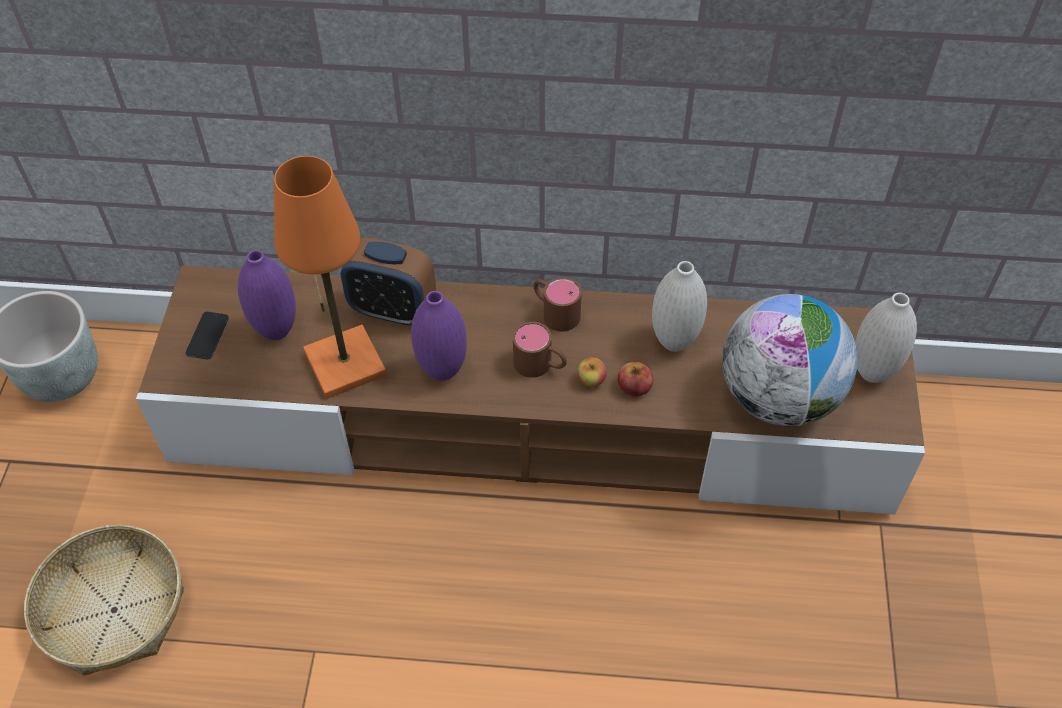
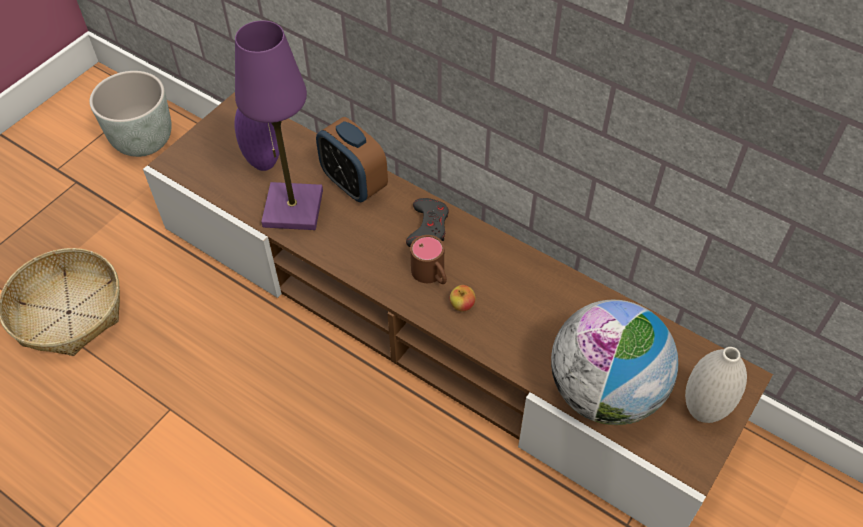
camera: 30 degrees right, 0 degrees up
(207, 336) = (217, 147): phone -> none
(345, 364) = (293, 209): orange table lamp -> purple table lamp
(442, 370) = (357, 245): purple vase -> none
(502, 319) = (428, 227): none -> grey game controller
(555, 312) = (472, 240): brown mug -> none
(634, 386) = (492, 326): apple -> none
(674, 342) = (549, 306): white vase -> none

